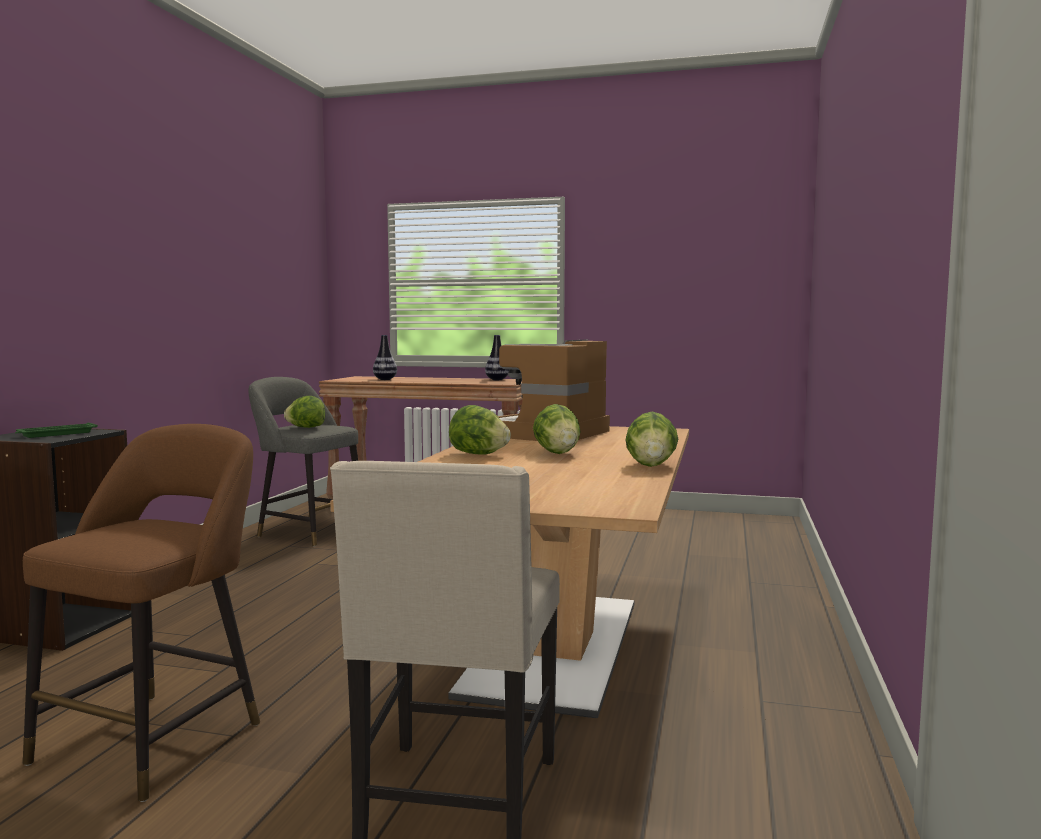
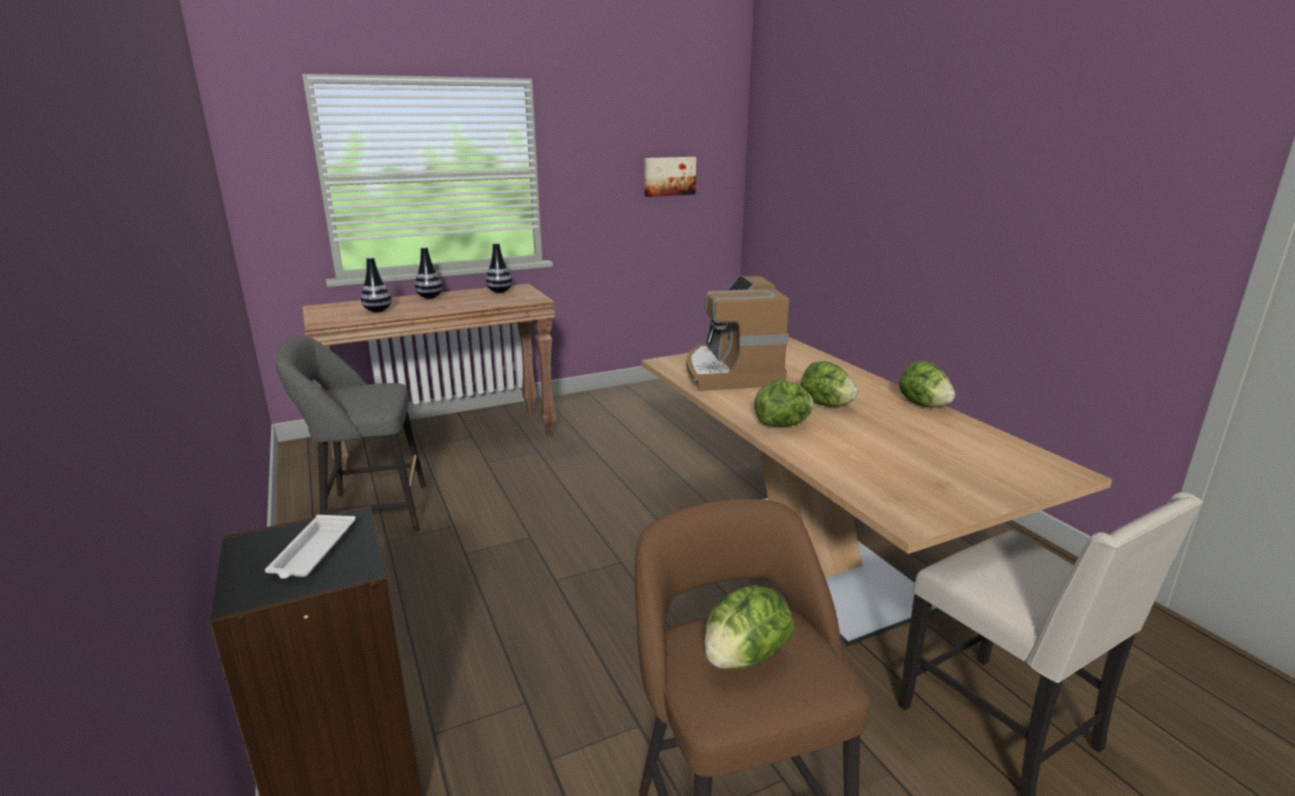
camera: 40 degrees left, 15 degrees up
(56, 434) = (313, 552): green tray -> white tray
(306, 427) = (364, 400): lettuce -> lettuce (744, 657)
(440, 378) = (430, 297): none -> vase
(707, 286) = (669, 176): none -> picture

